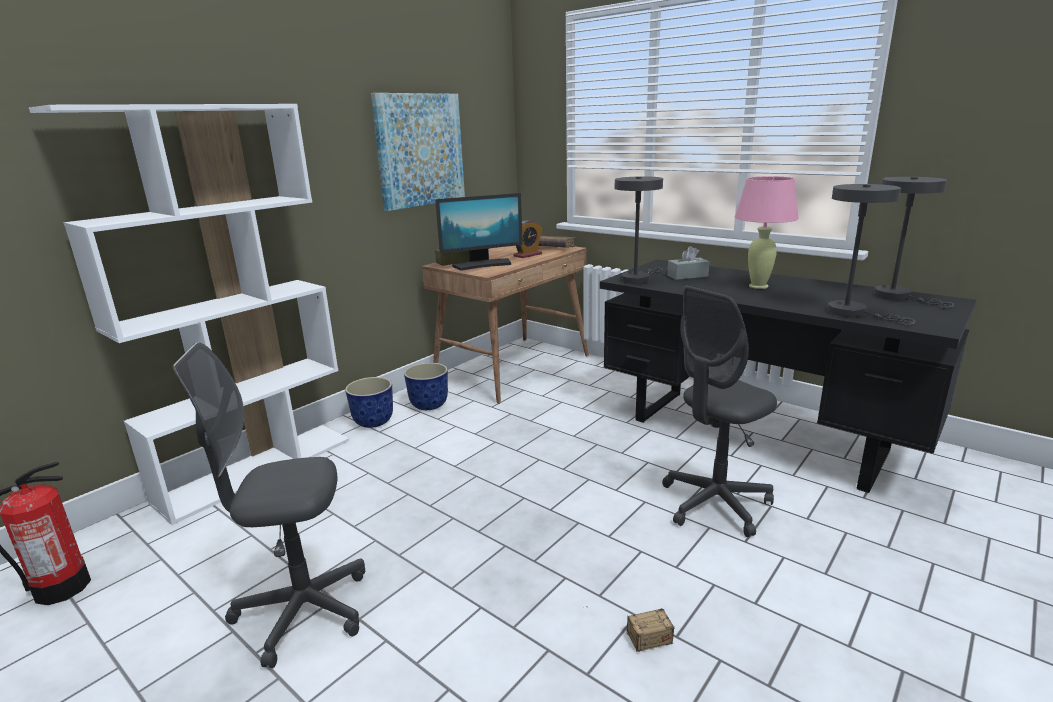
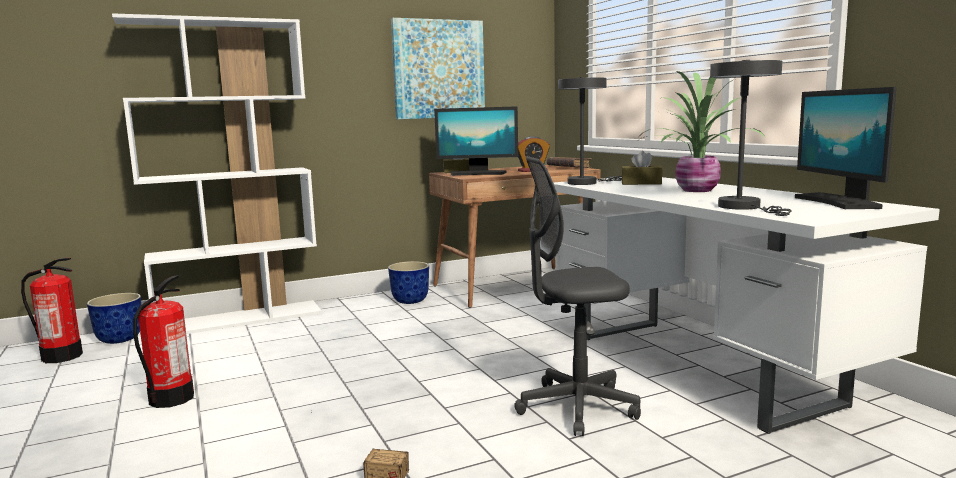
camera: 25 degrees right, 10 degrees down
(303, 611) = (170, 399): grey office chair -> fire extinguisher
(374, 422) = (354, 305): planter -> planter (120, 339)
(687, 276) = (641, 183): grey tissue box -> brown tissue box
(756, 434) = (699, 367): black desk -> white desk
(758, 286) = (695, 190): pink table lamp -> potted plant
(898, 296) = (838, 202): grey table lamp -> monitor

